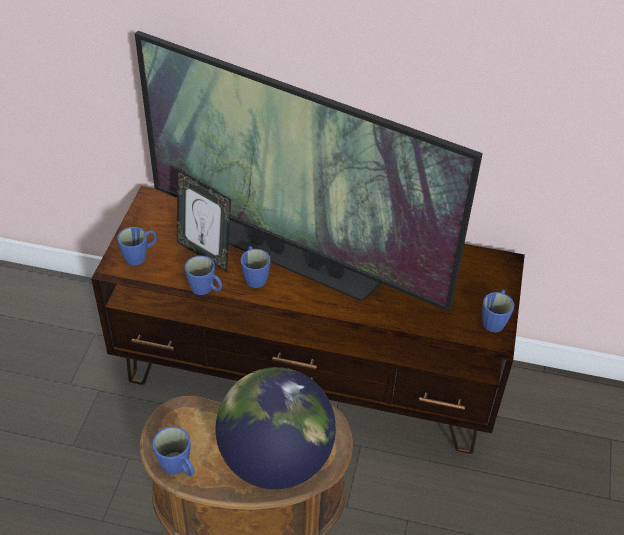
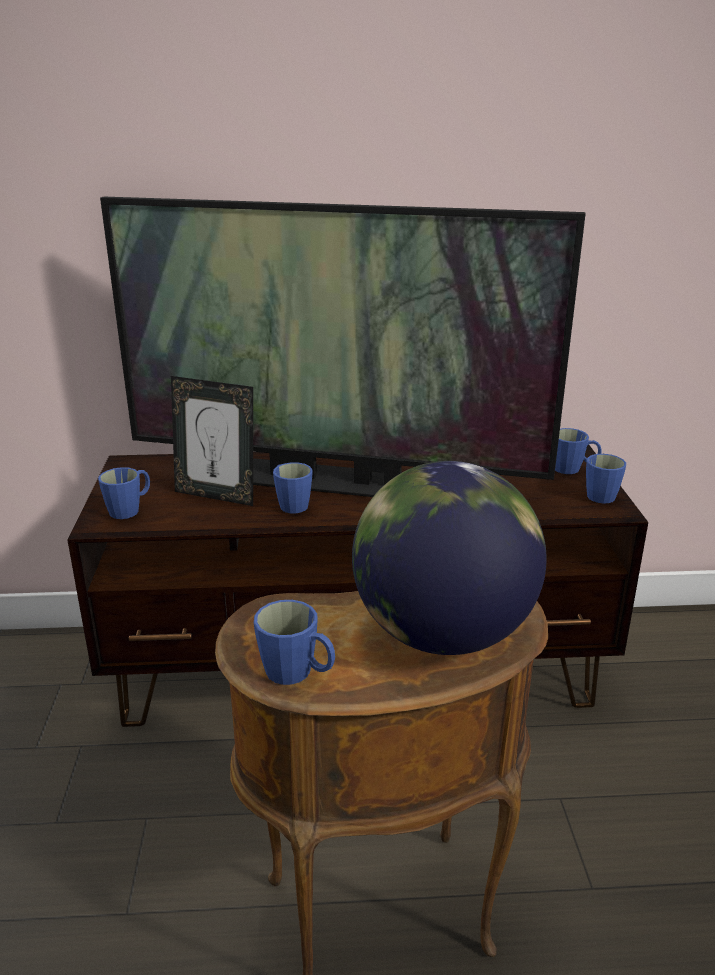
camera: 15 degrees left, 20 degrees down
(206, 289) = (232, 524): blue mug -> blue mug (573, 469)

